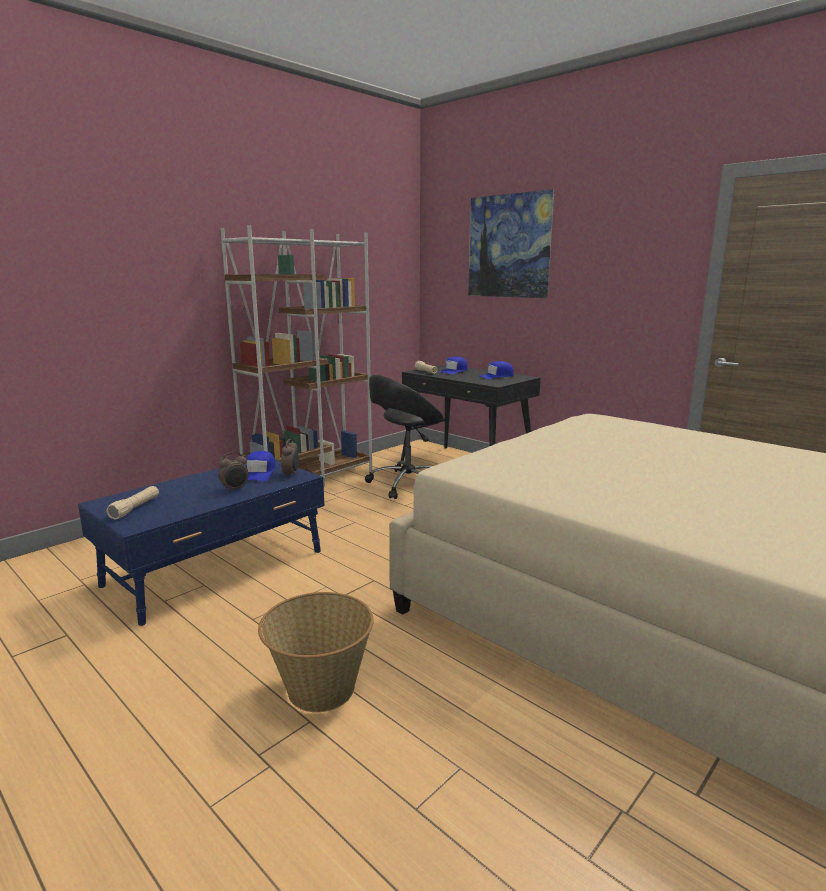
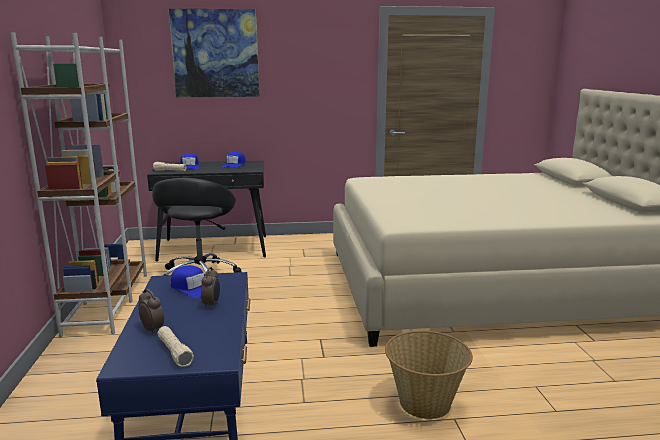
camera: 50 degrees left, 0 degrees up
(291, 474) = (220, 279): alarm clock -> alarm clock (153, 329)

